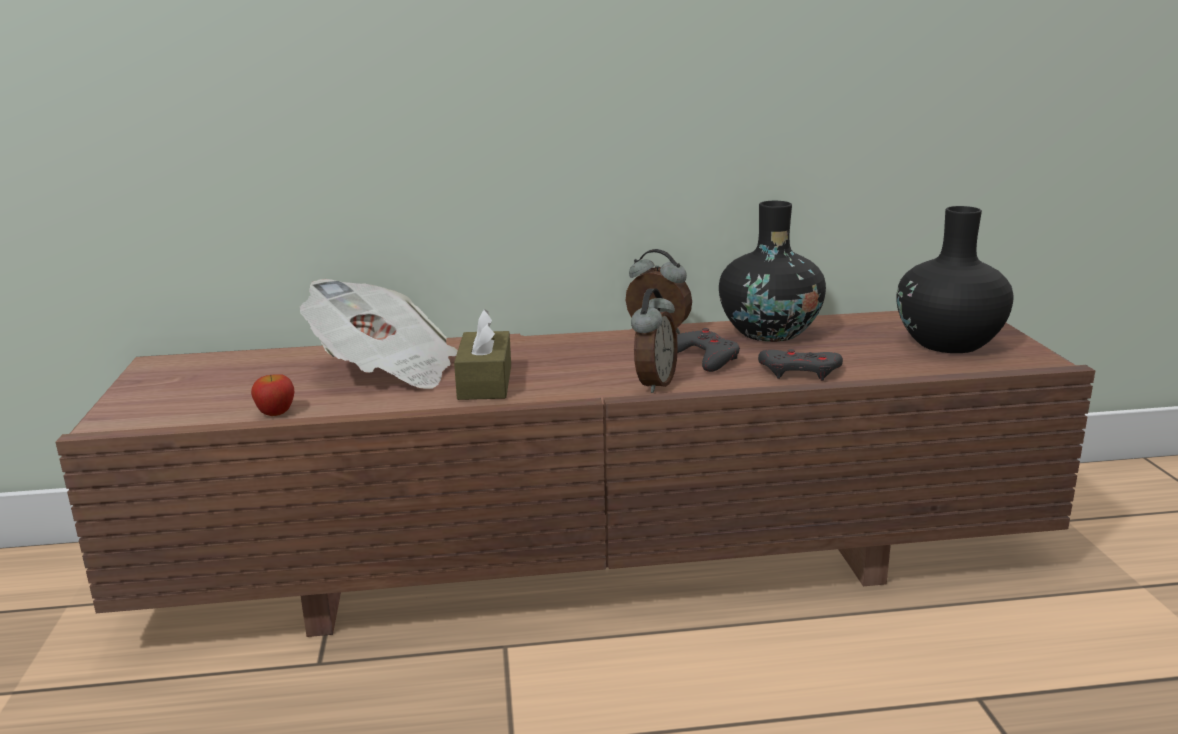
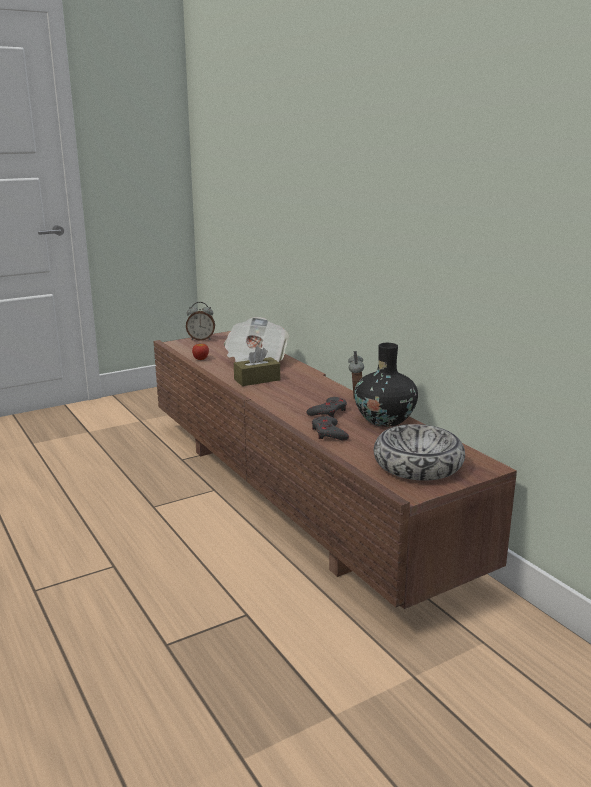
camera: 65 degrees right, 0 degrees up
(653, 384) = (282, 407): alarm clock -> alarm clock (201, 339)
(948, 343) = (417, 465): black vase -> bowl

